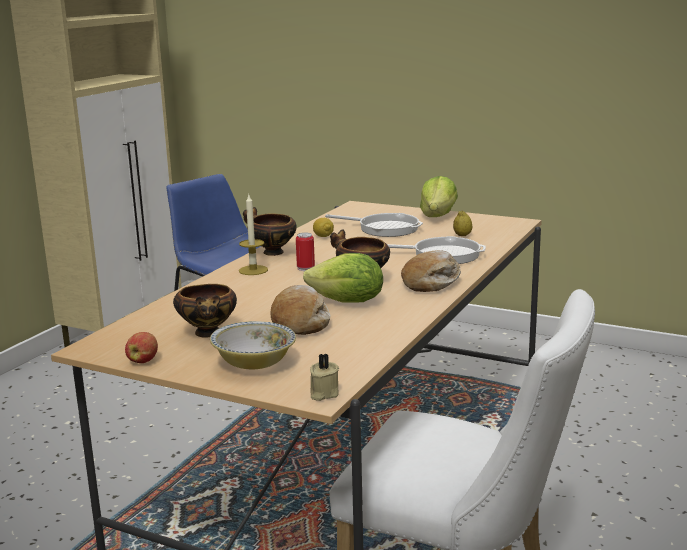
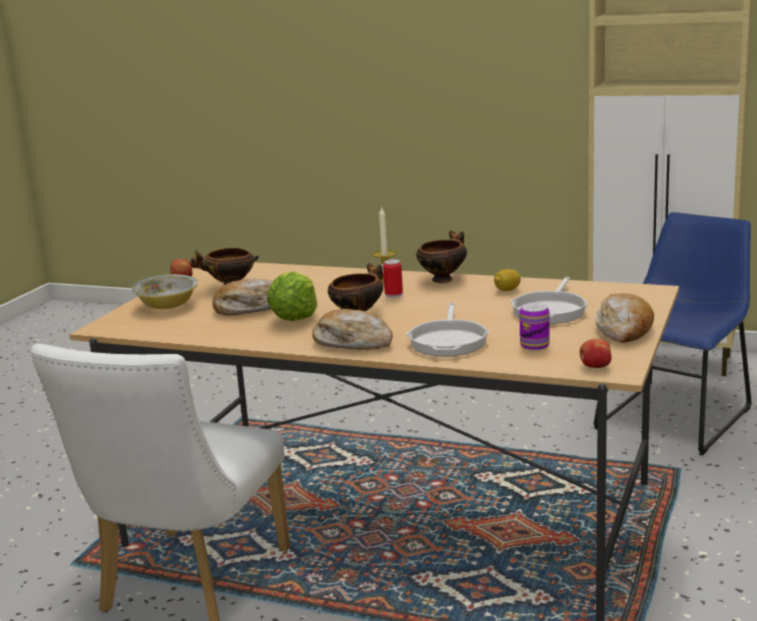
camera: 85 degrees right, 0 degrees up
(323, 393) = (105, 328): beige candle -> none
(438, 216) = (624, 330): lettuce -> bread
(462, 235) = (534, 346): lemon -> can
(508, 225) = (595, 367): none -> apple

